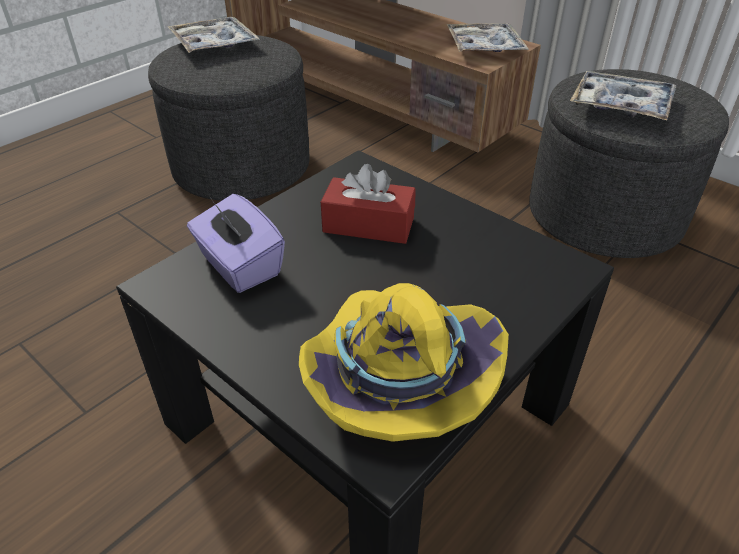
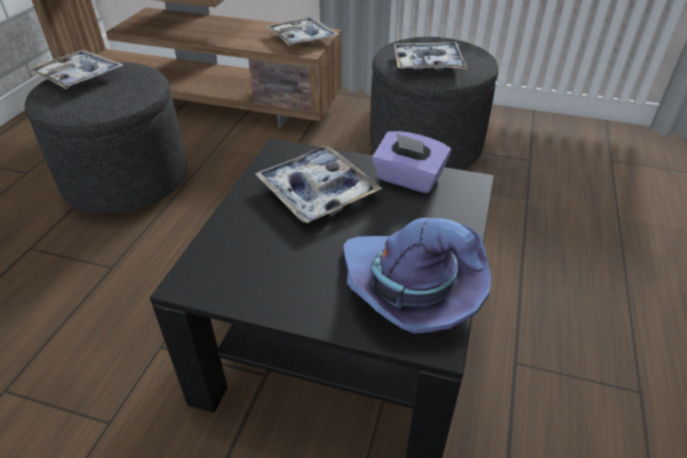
camera: 25 degrees left, 0 degrees up
(239, 266) = (241, 250): purple tissue box -> purple tissue box (408, 179)
(368, 225) = (317, 192): red tissue box -> tray
(396, 377) = (409, 290): yellow hat -> purple hat

